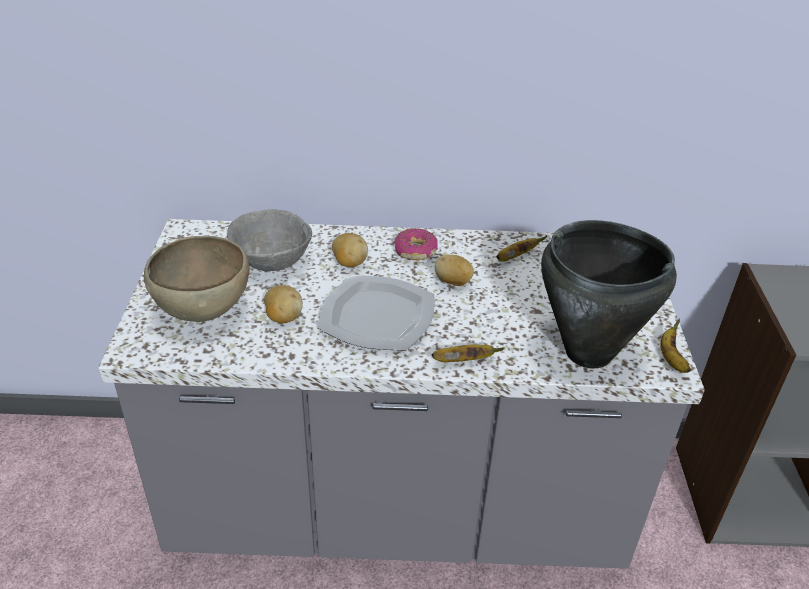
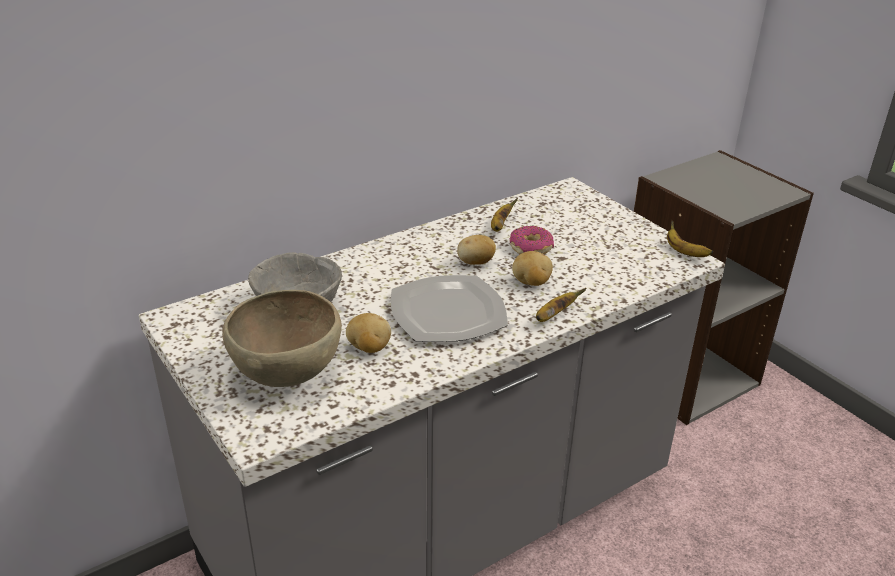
camera: 35 degrees left, 5 degrees down
(349, 263) = (371, 282): potato -> potato (531, 282)
(416, 251) = (416, 251): donut -> donut (531, 248)
(589, 353) = (631, 272): black cooking pot -> none

